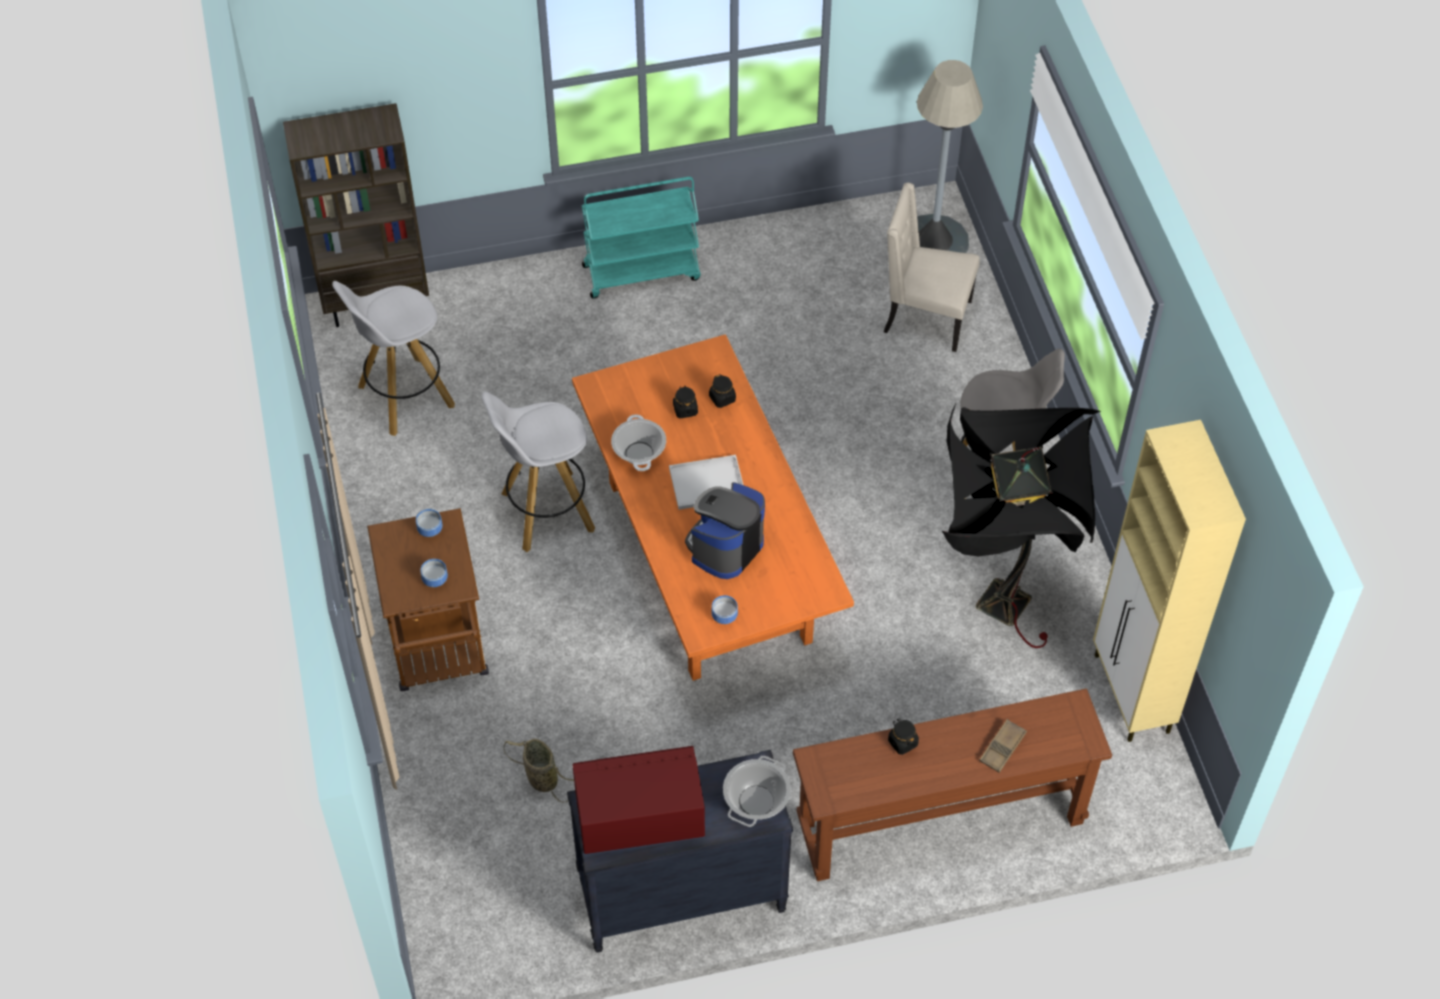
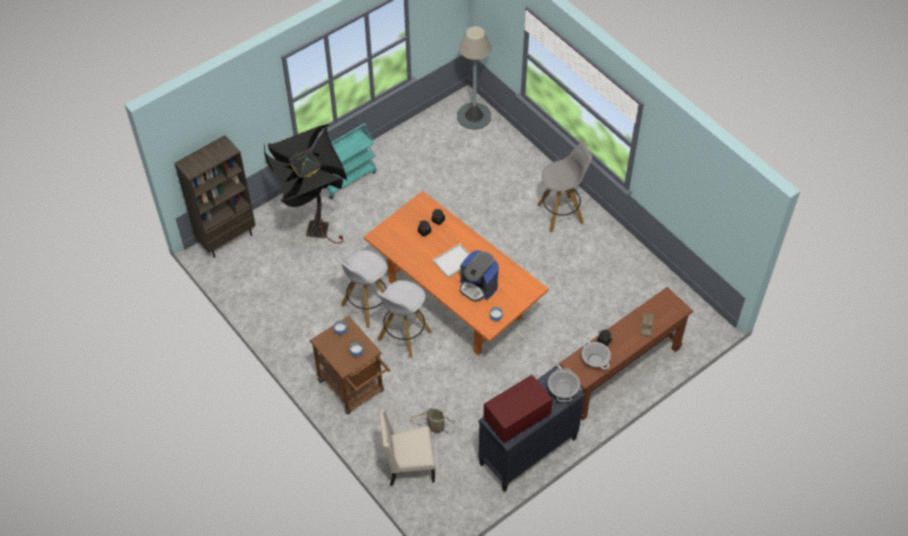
camera: 25 degrees left, 0 degrees up
(404, 397) = (267, 278): white stool -> white stool (404, 336)
(639, 453) = (415, 259): cooking pot -> cooking pot (595, 360)
(725, 547) = (478, 286): coffee machine -> coffee machine turned 60 degrees counterclockwise
(925, 317) = (489, 152): beige chair -> beige chair (408, 467)
(995, 612) = (593, 273): black floor lamp -> black floor lamp (315, 235)
(1131, 695) = (669, 285): beige cabinet -> none

